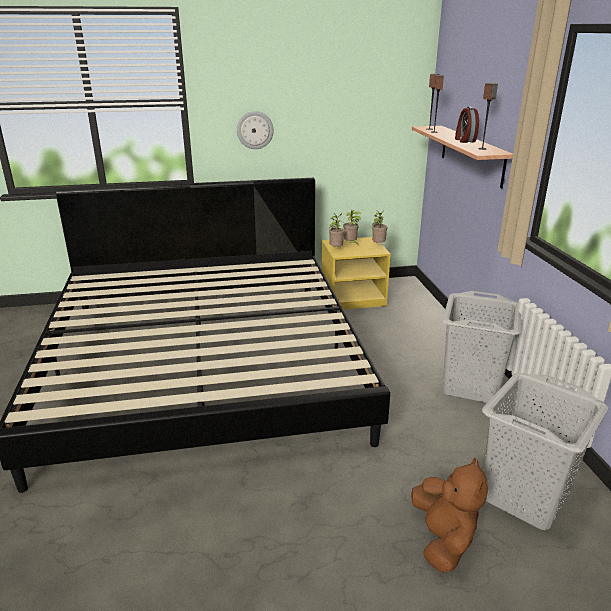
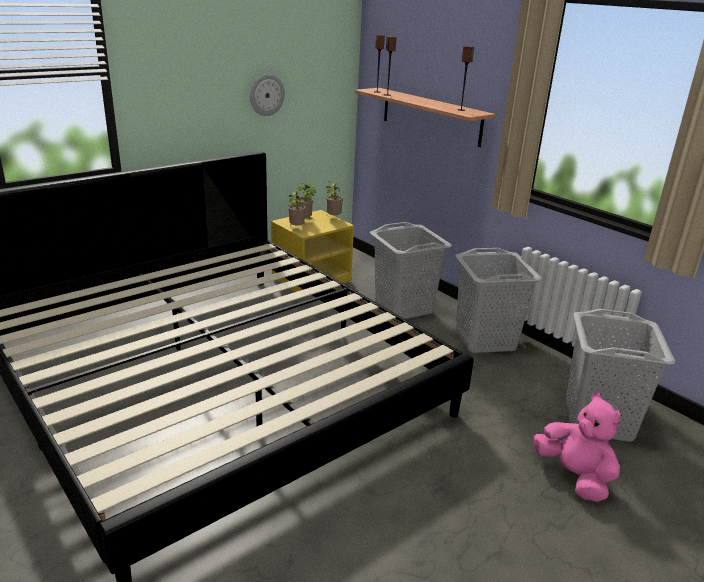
camera: 30 degrees left, 0 degrees up
(255, 130) = (189, 100): wall clock -> wall clock (266, 95)
(415, 338) = (404, 307): none -> grey laundry basket
(443, 540) = (574, 476): brown plush toy -> pink plush toy
(464, 140) = (430, 102): alarm clock -> none

